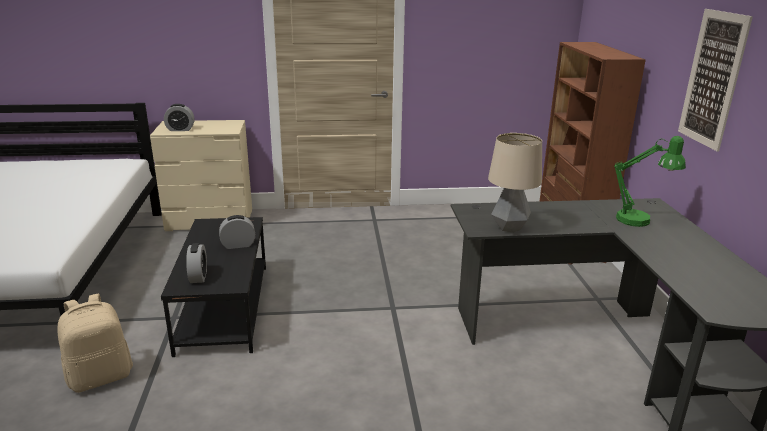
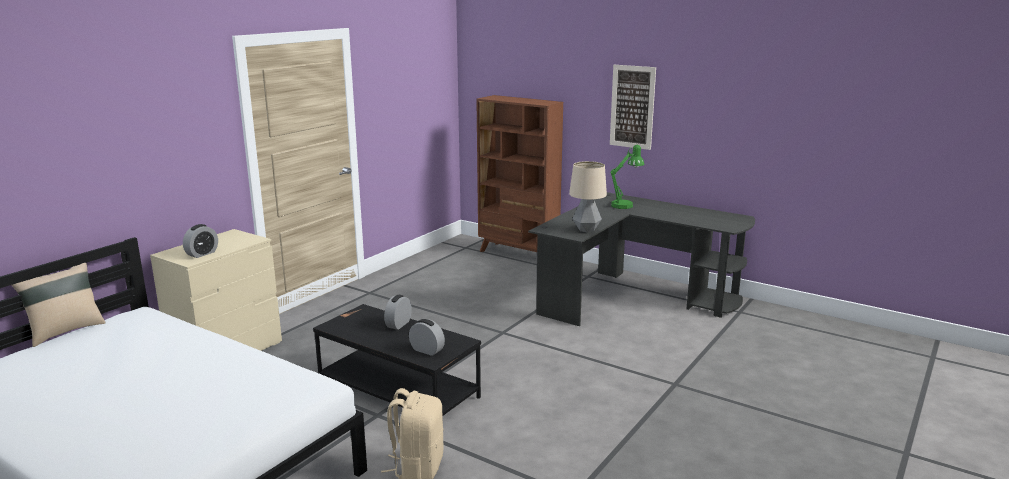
camera: 50 degrees left, 5 degrees down
(82, 157) = (65, 331): none -> beige pillow

